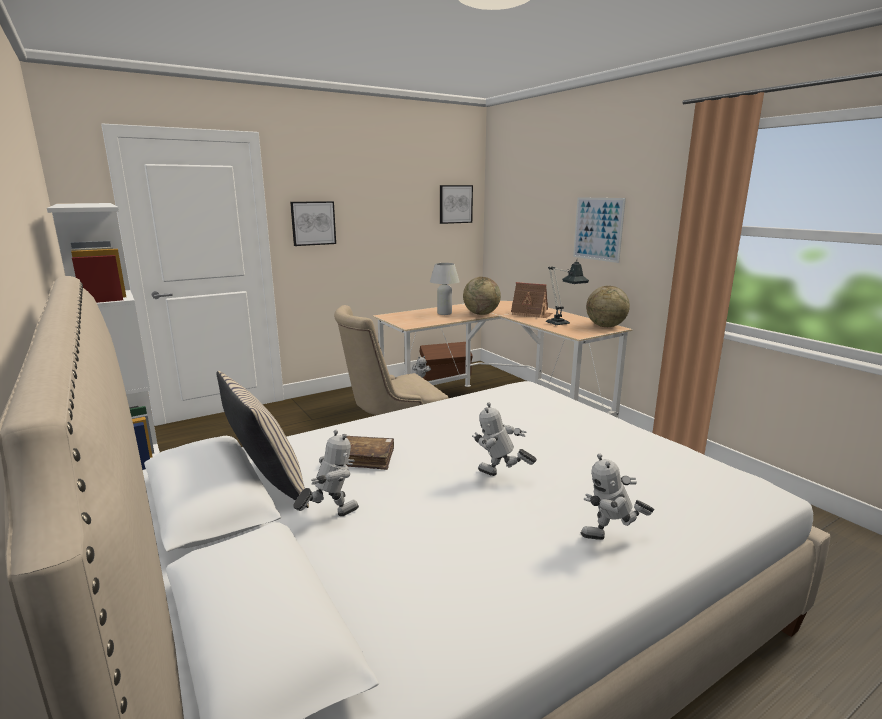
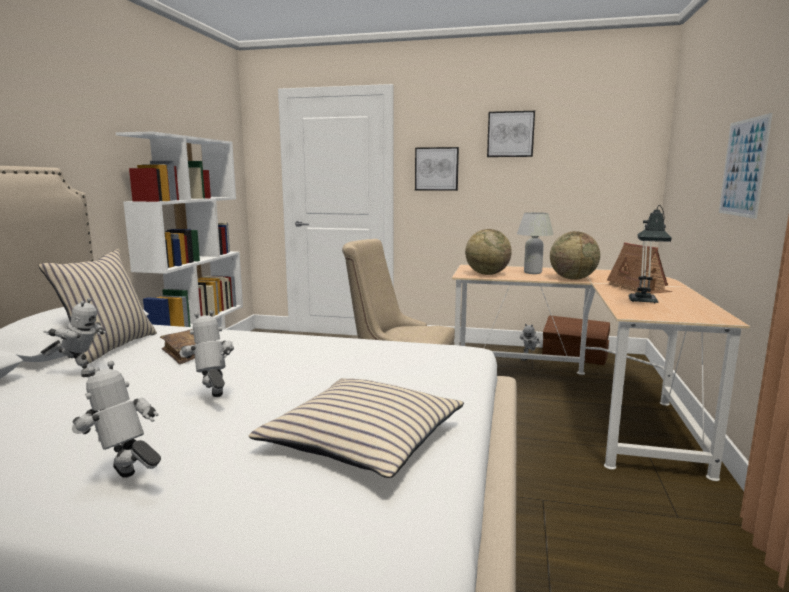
camera: 45 degrees right, 5 degrees down
(455, 204) = (619, 150): picture -> picture (510, 134)
(605, 326) = (709, 315): globe -> globe (487, 274)
(631, 457) = (362, 440): none -> beige pillow

